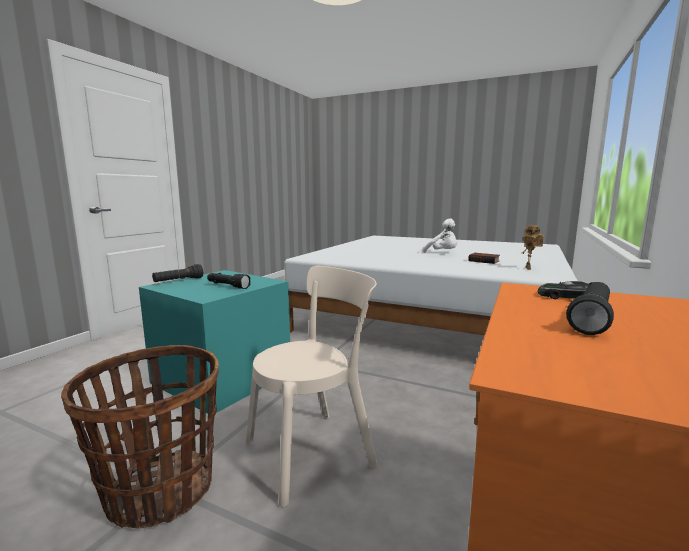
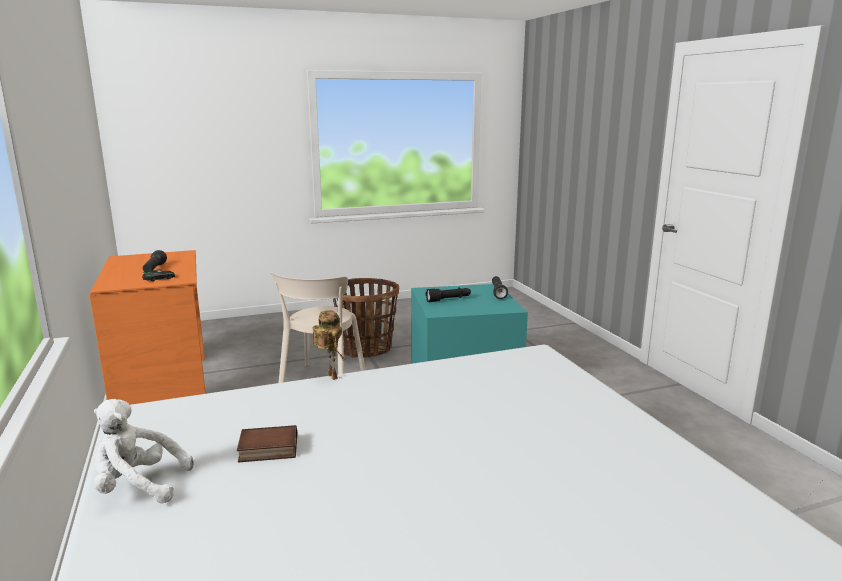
camera: 135 degrees right, 5 degrees up
(442, 253) = (388, 469): white plush toy -> white plush toy (138, 487)
(529, 269) = (173, 439): toy robot -> toy robot (330, 376)

